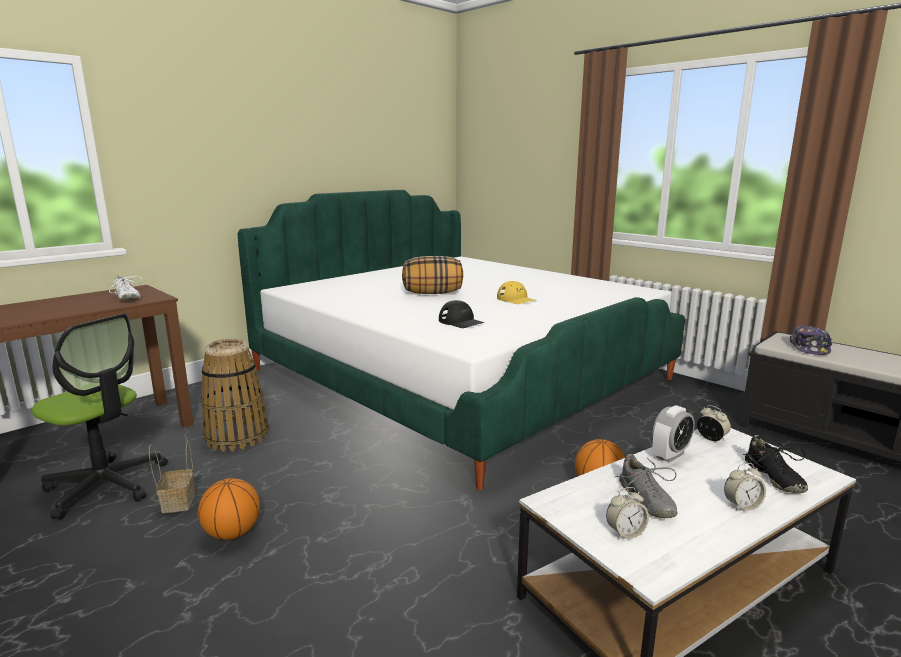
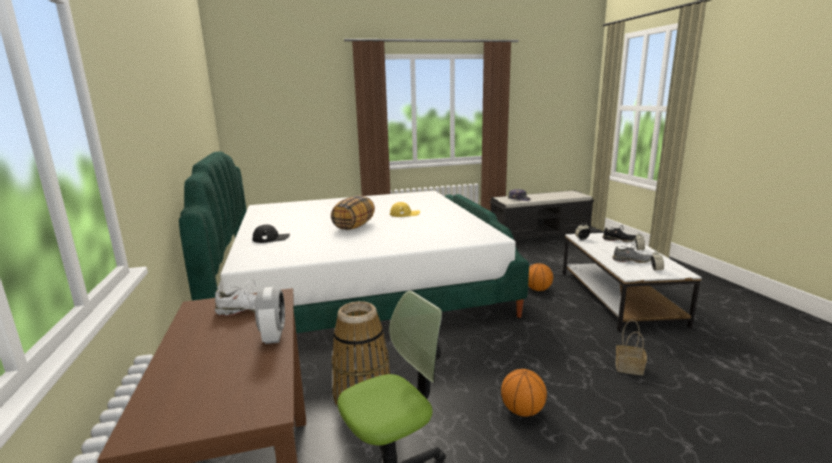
camera: 60 degrees left, 0 degrees up
(178, 501) = (458, 436): basket -> basket (628, 368)
(461, 322) = (437, 231): black cap -> black cap (271, 238)
(670, 455) = (594, 248): alarm clock -> alarm clock (273, 336)

